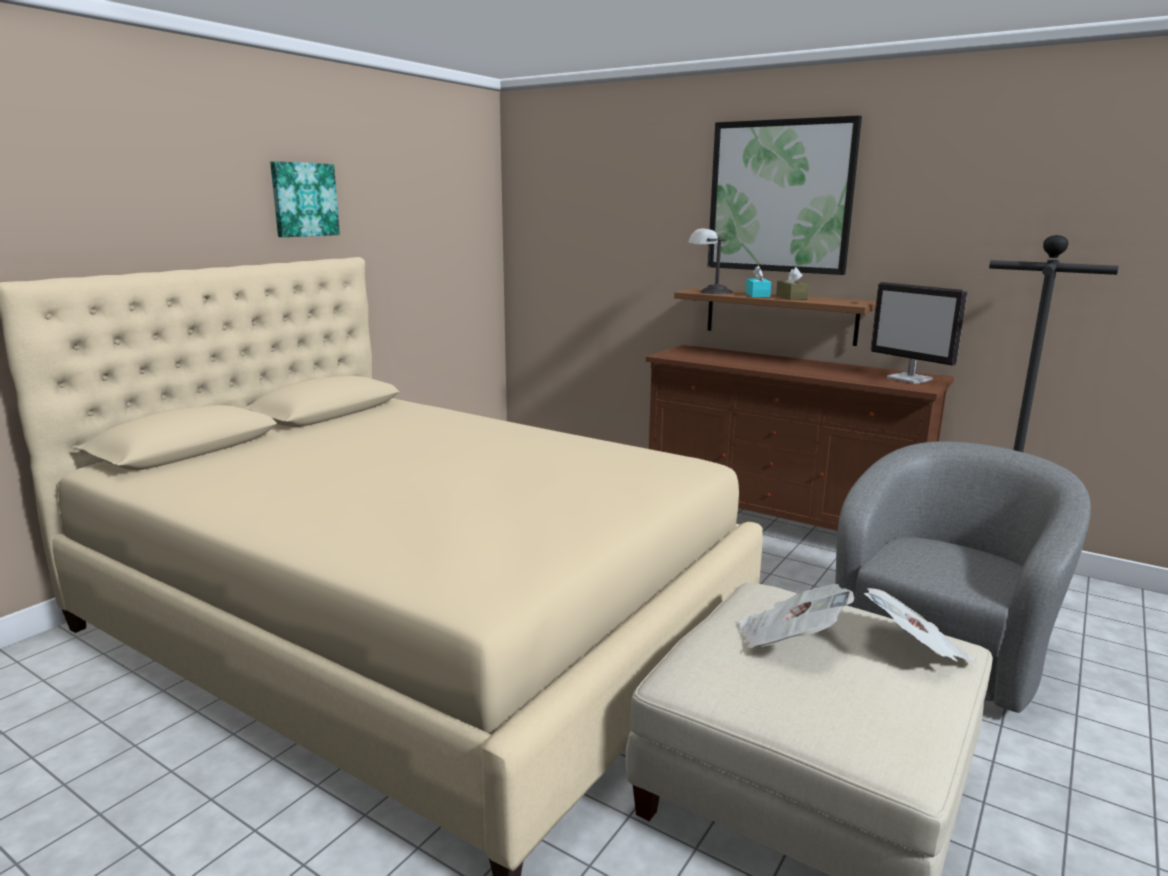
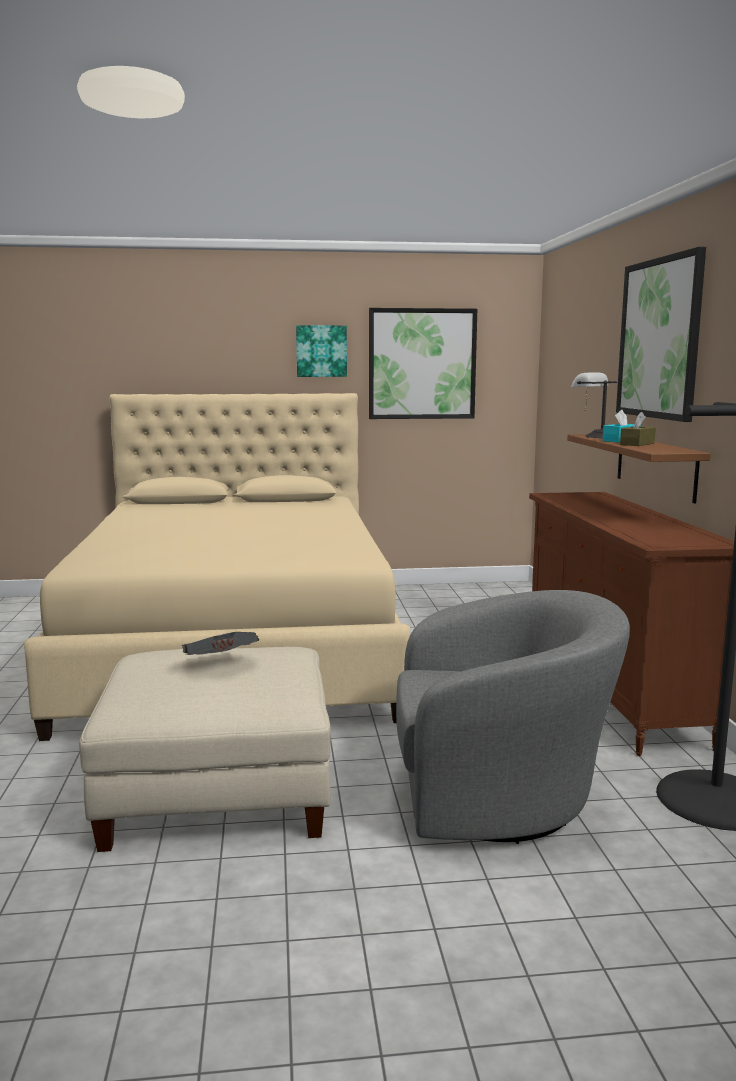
camera: 50 degrees right, 5 degrees down
(409, 216) = (422, 364): none -> picture
(910, 379) = (683, 540): monitor -> none
(915, 651) = (265, 699): newspaper -> none

